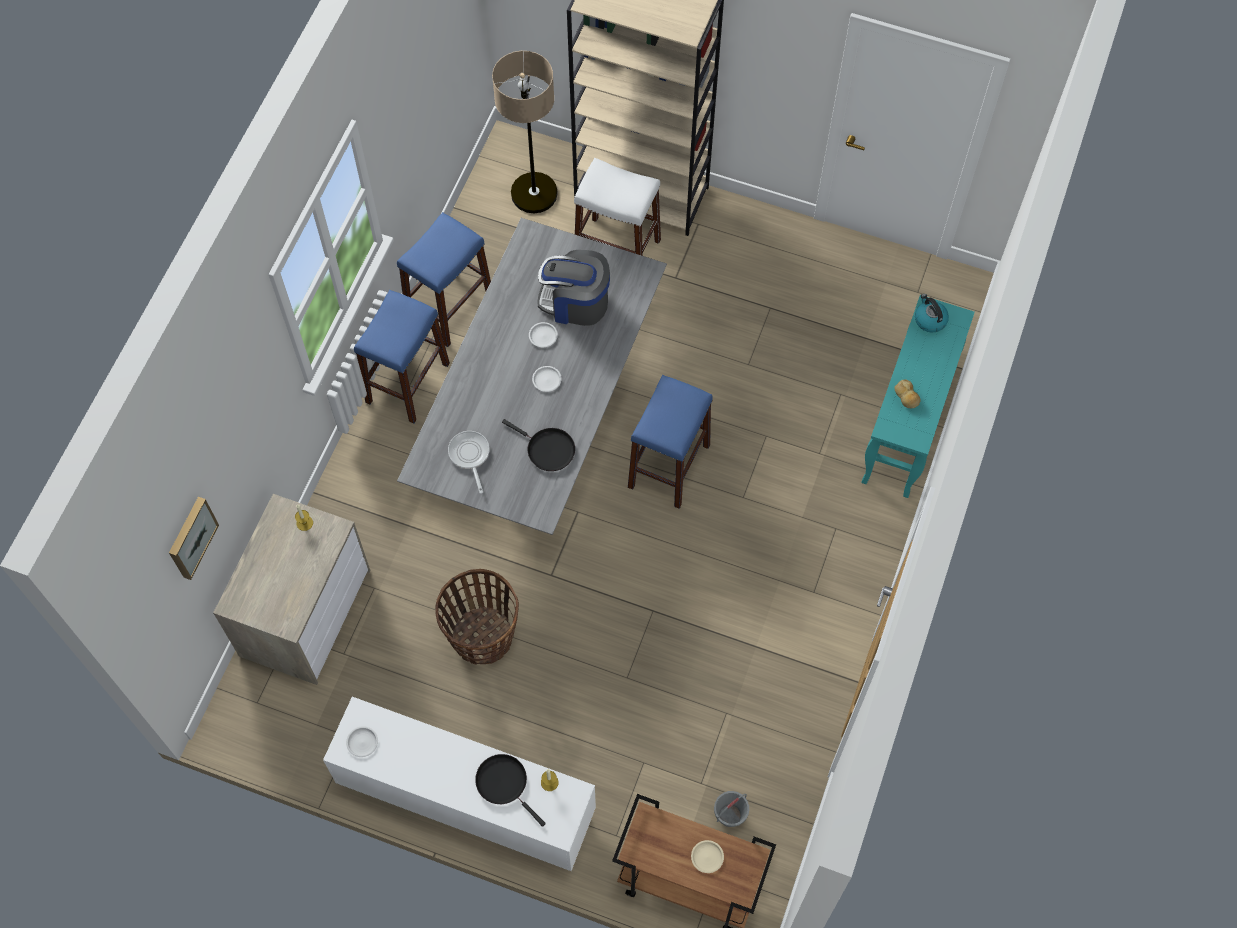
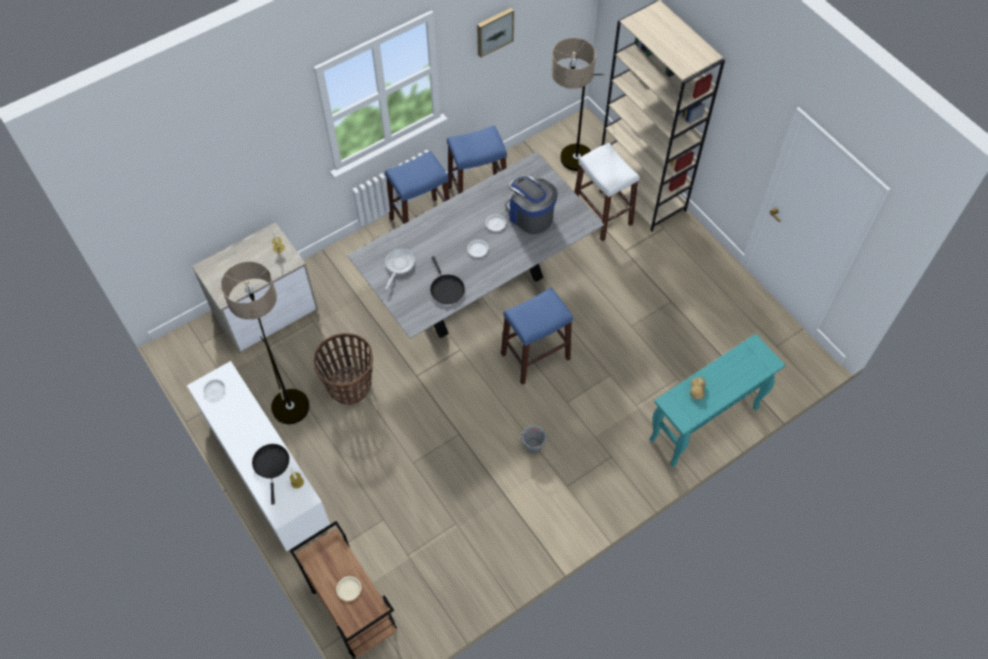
camera: 35 degrees right, 5 degrees down
(190, 537) = (183, 201): picture -> picture (494, 31)
(415, 694) = (287, 394): none -> floor lamp
(730, 816) = (409, 586): grey bucket -> grey bucket (533, 445)
(929, 320) = (750, 352): kettle -> none

